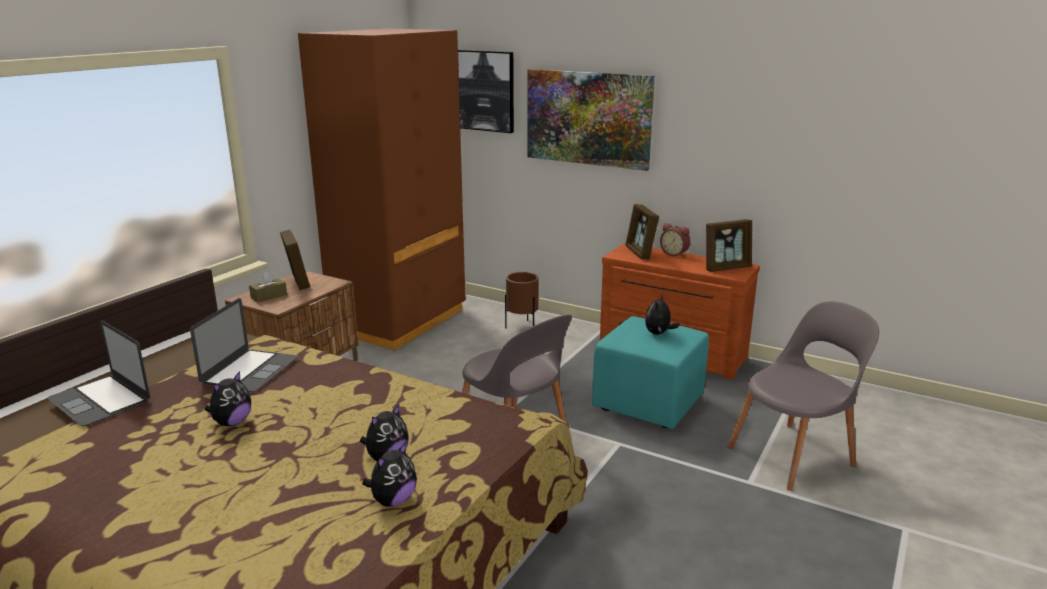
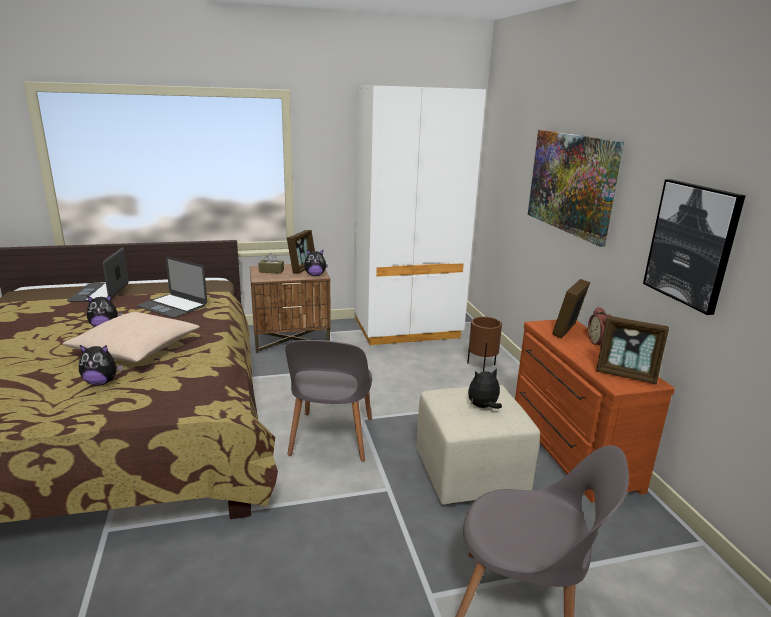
camera: 45 degrees right, 0 degrees up
(250, 371) = (172, 306): laptop -> laptop turned 60 degrees clockwise
(335, 420) = (136, 349): none -> beige pillow
(393, 501) = (47, 406): plush toy -> plush toy (315, 275)
(399, 321) = (406, 329): brown wardrobe -> white wardrobe
(486, 91) = (516, 149): picture -> picture (691, 244)
(648, 404) = (469, 475): turquoise ottoman -> beige ottoman

